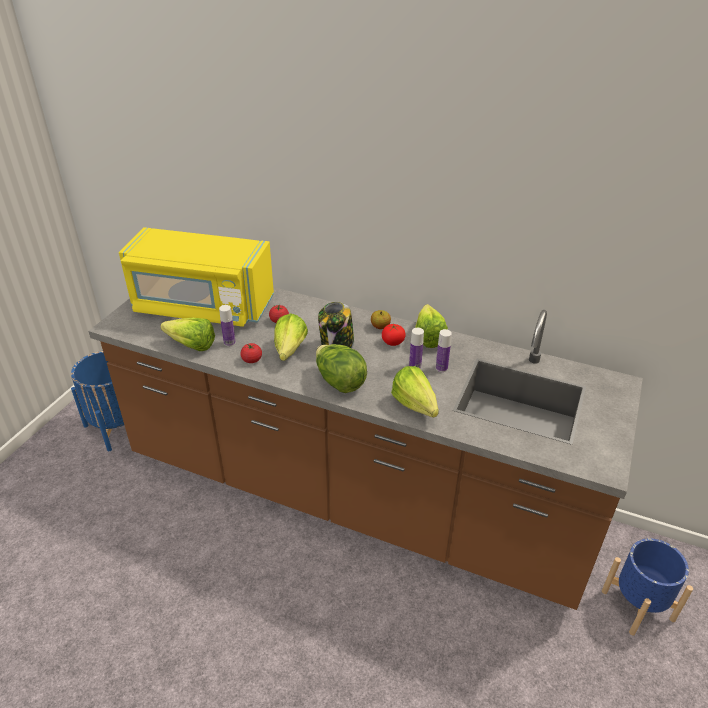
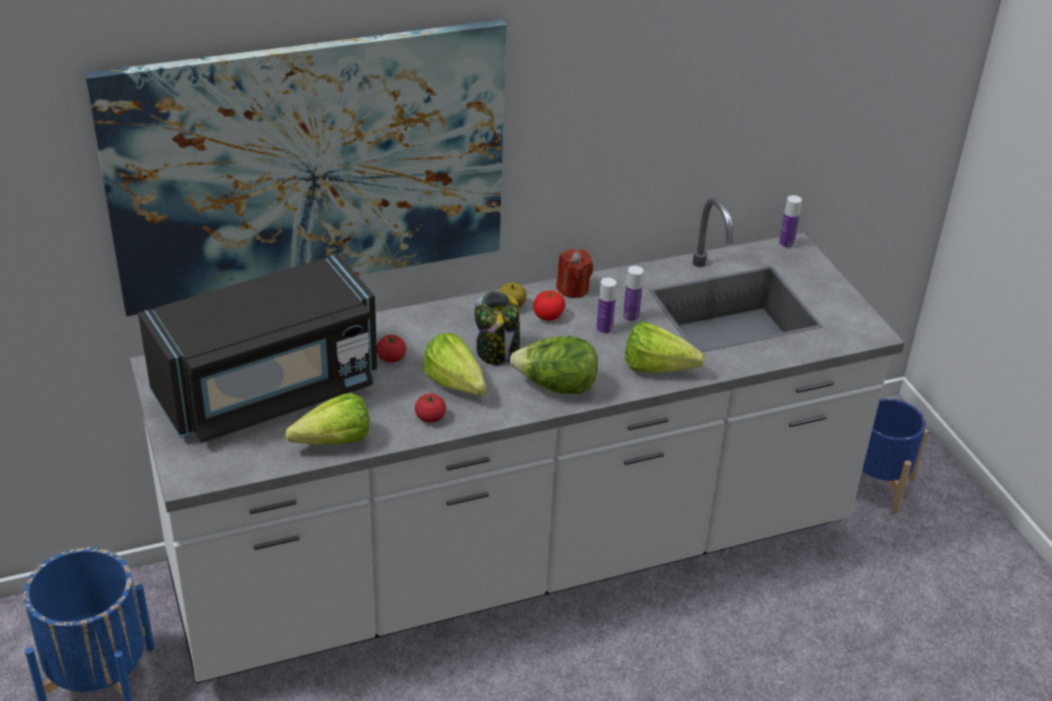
camera: 45 degrees left, 0 degrees up
(202, 306) = (268, 391): yellow microwave -> black microwave
(229, 343) = (374, 414): bottle -> bottle (786, 244)
(270, 180) = (310, 166): none -> picture
(353, 494) = (516, 557): brown counter -> white counter
(429, 335) = (573, 289): lettuce -> red candle

